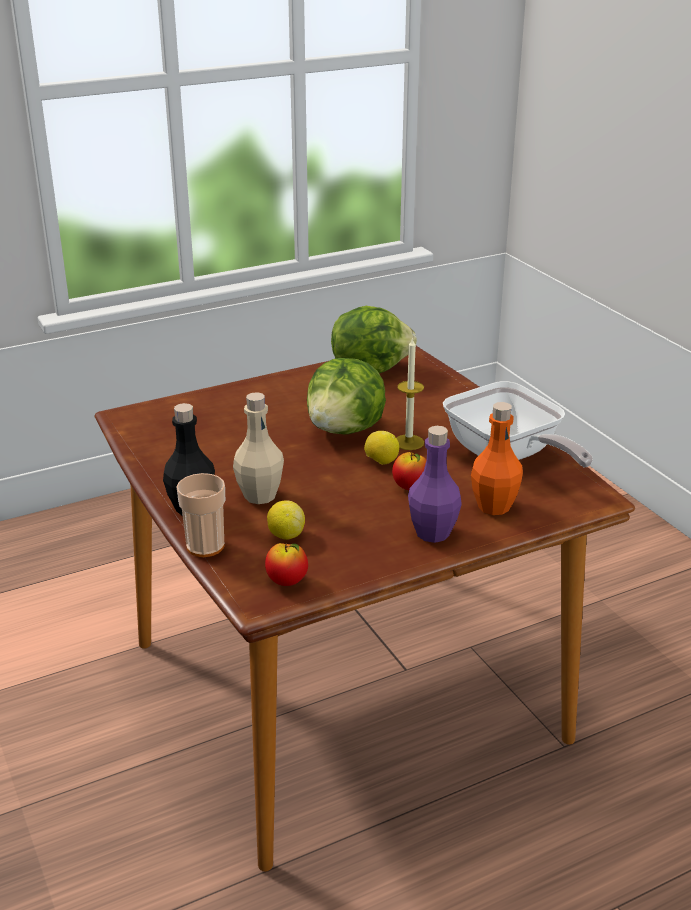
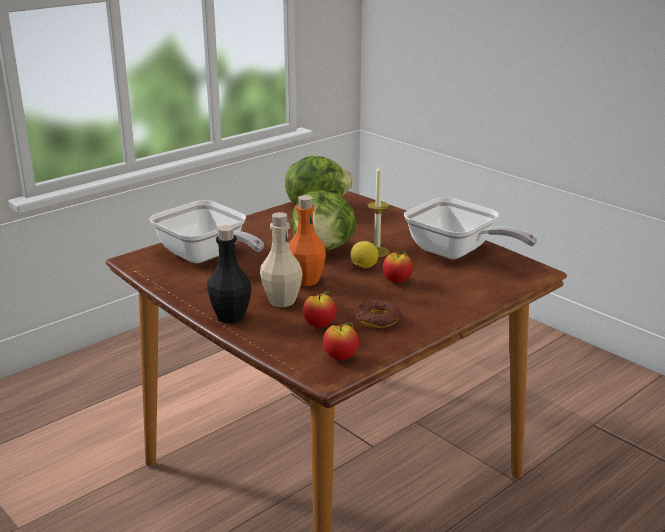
camera: 15 degrees left, 5 degrees down
(205, 423) = (206, 257): none -> frying pan
(205, 546) = (258, 342): cup -> none
(286, 535) = (319, 325): lemon -> apple
(358, 537) = (377, 319): none -> donut
(432, 533) = (433, 309): purple bottle -> none
(494, 506) = (467, 286): orange bottle -> orange bottle (306, 280)

